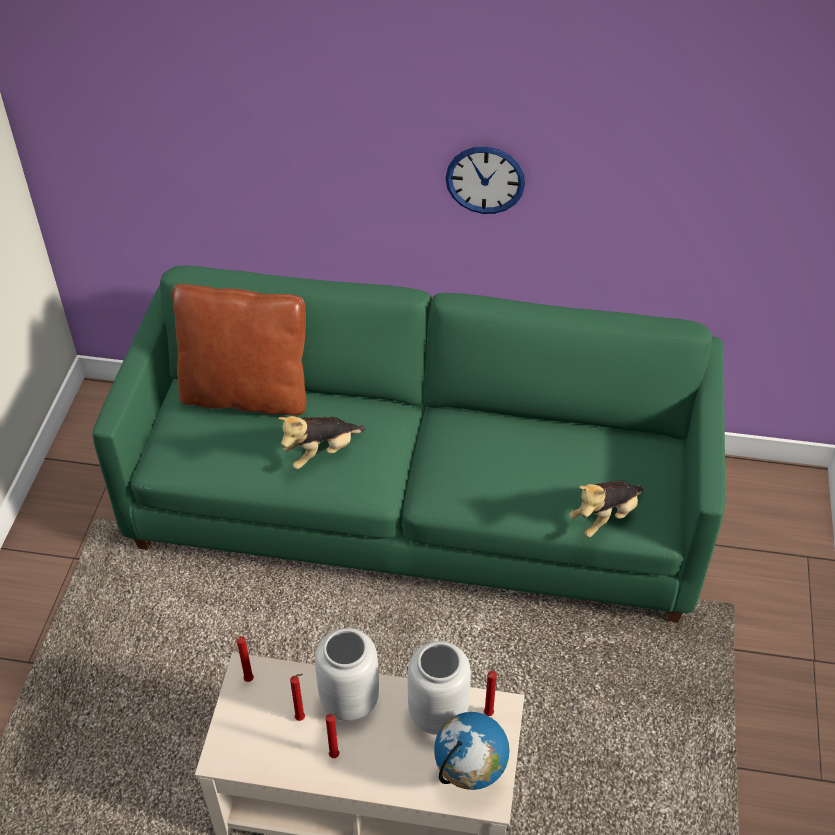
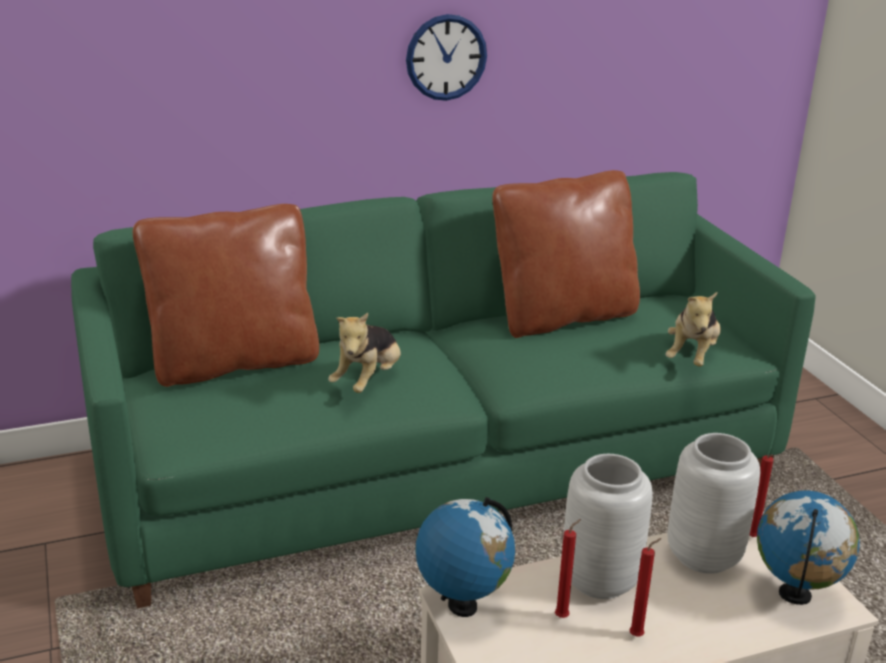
camera: 30 degrees left, 20 degrees down
(247, 679) = (462, 605): red candle -> globe
(530, 433) = (563, 317): none -> brown pillow

